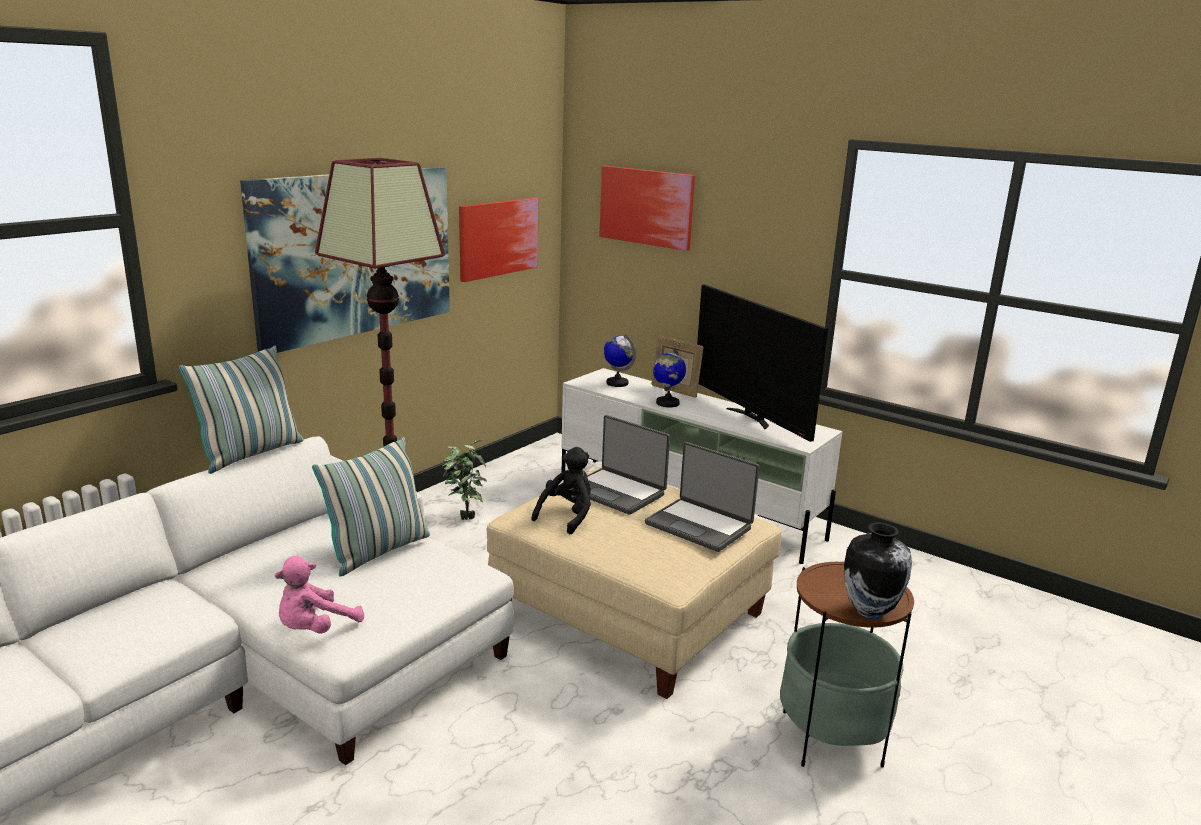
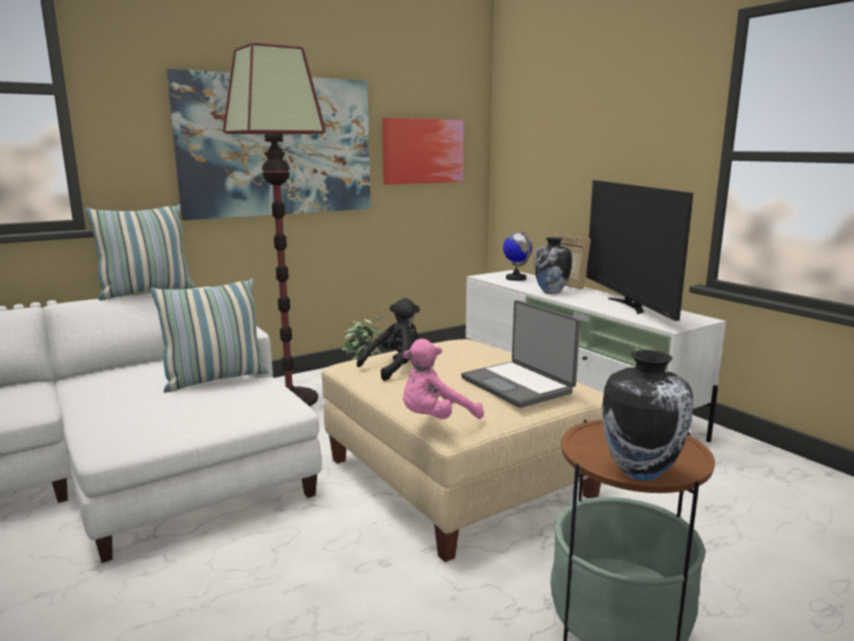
camera: 20 degrees right, 5 degrees down
(315, 629) = (102, 427): pink plush toy -> pink plush toy (435, 420)
(617, 492) = (457, 353): laptop -> none
(646, 207) = (554, 119): picture -> none
(667, 403) = (551, 292): globe -> vase

